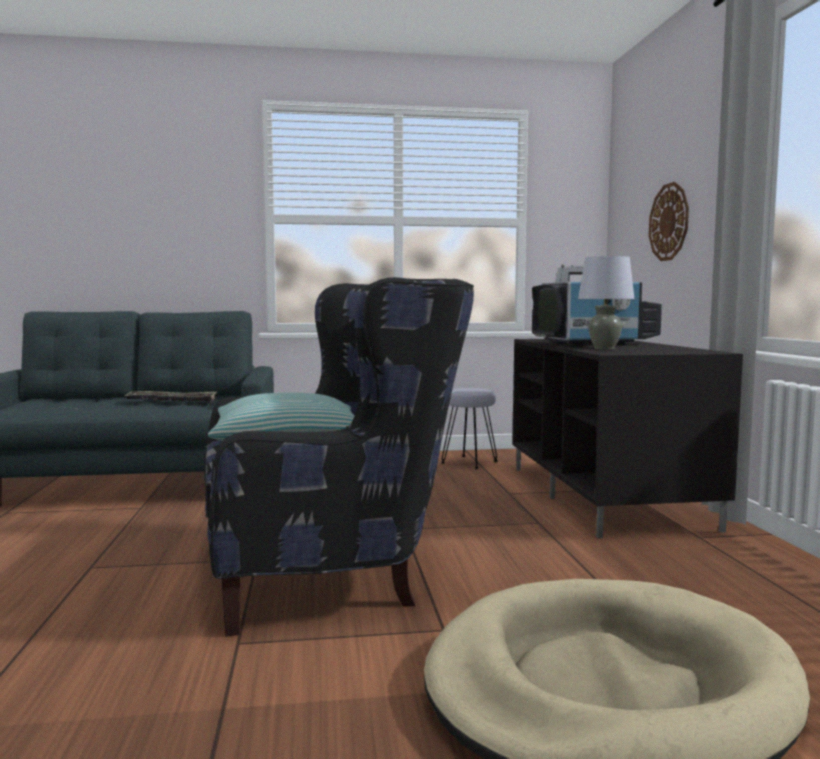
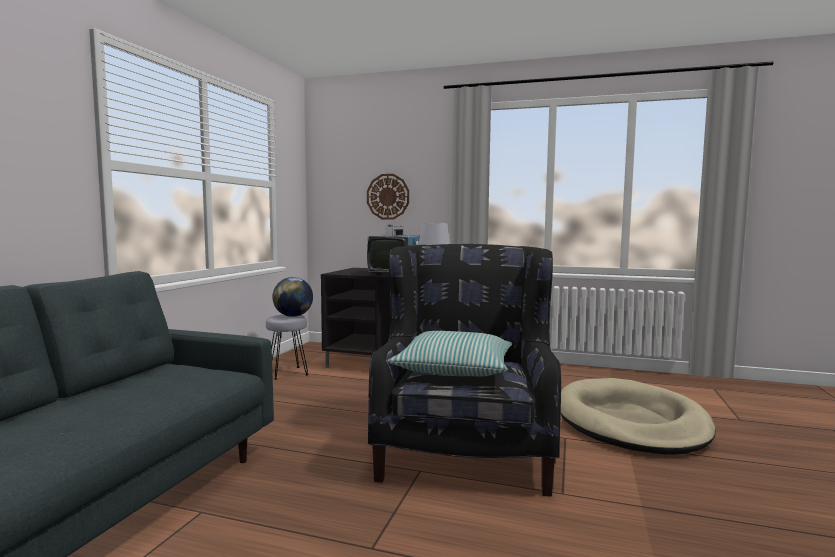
camera: 65 degrees left, 0 degrees up
(171, 401) = (145, 386): tray -> none
(475, 390) = (293, 316): none -> globe

